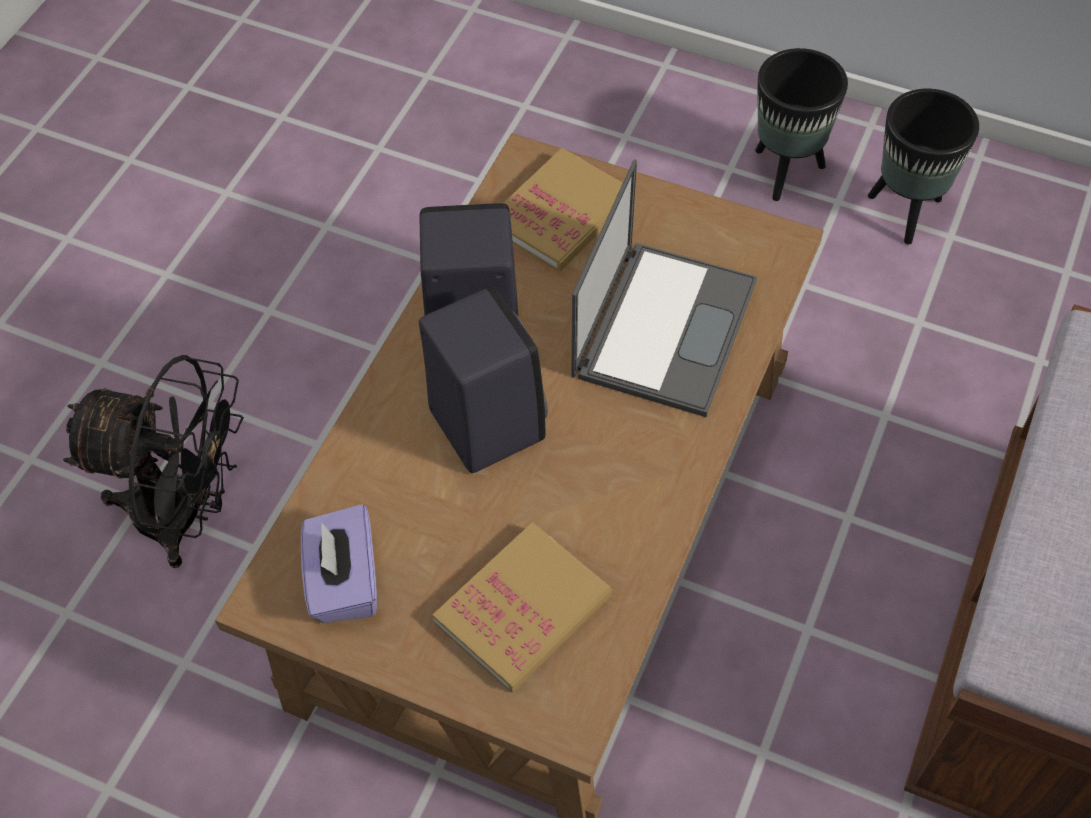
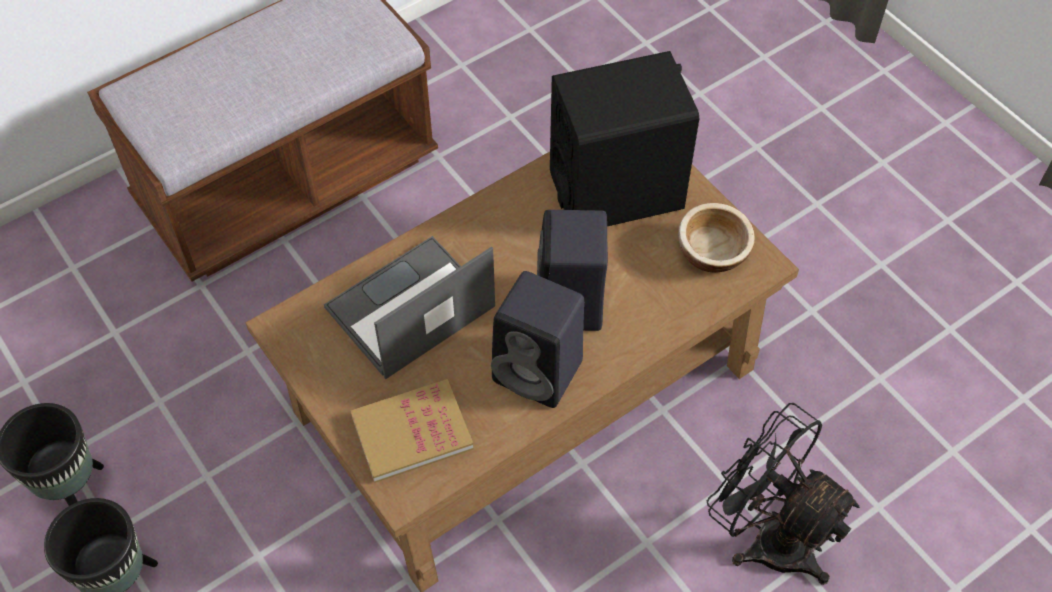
camera: 150 degrees left, 0 degrees up
(343, 582) = (712, 253): purple tissue box -> bowl
(523, 609) = (616, 191): book -> black speaker

